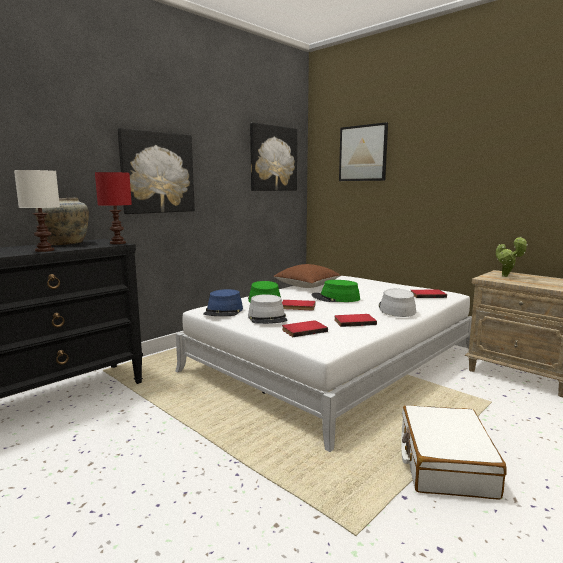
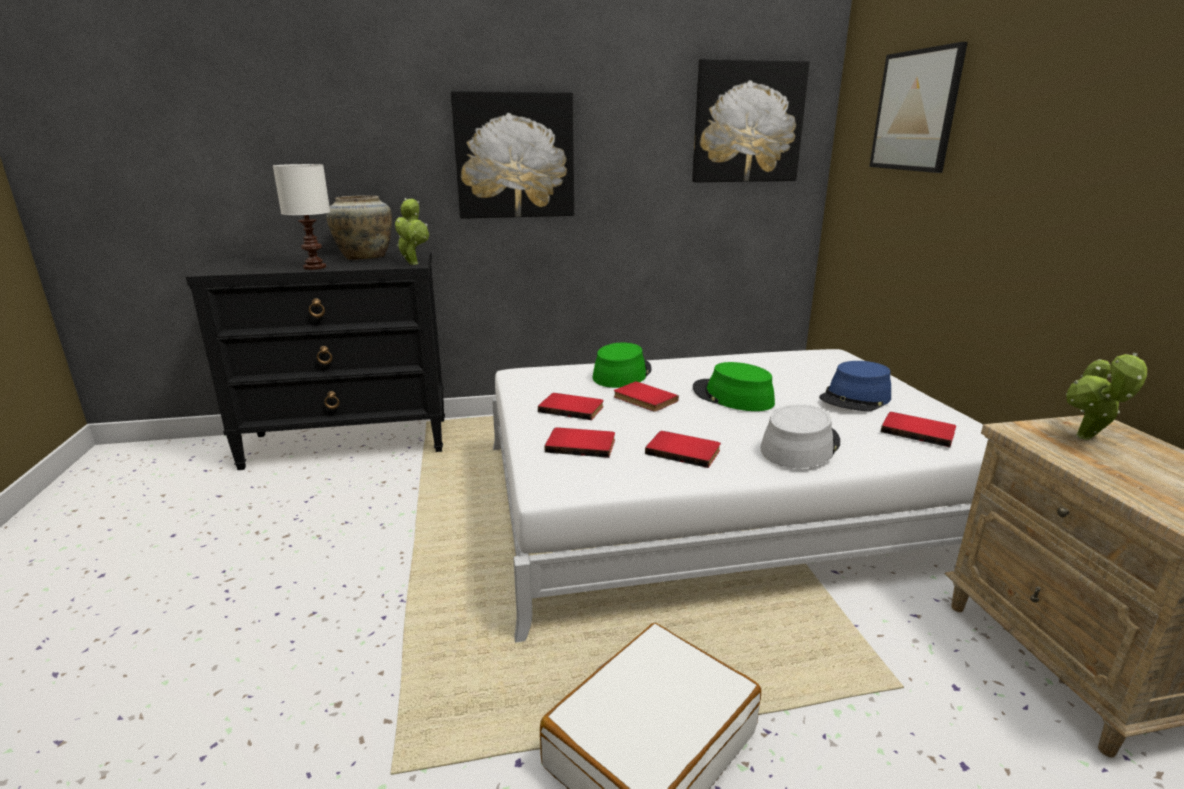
camera: 35 degrees right, 10 degrees up
(117, 243) = (413, 263): red table lamp -> potted plant
(223, 311) = (538, 382): blue hat -> blue hat (855, 398)
(267, 318) = (572, 408): grey hat -> red book
(307, 286) = (734, 361): brown pillow -> none

